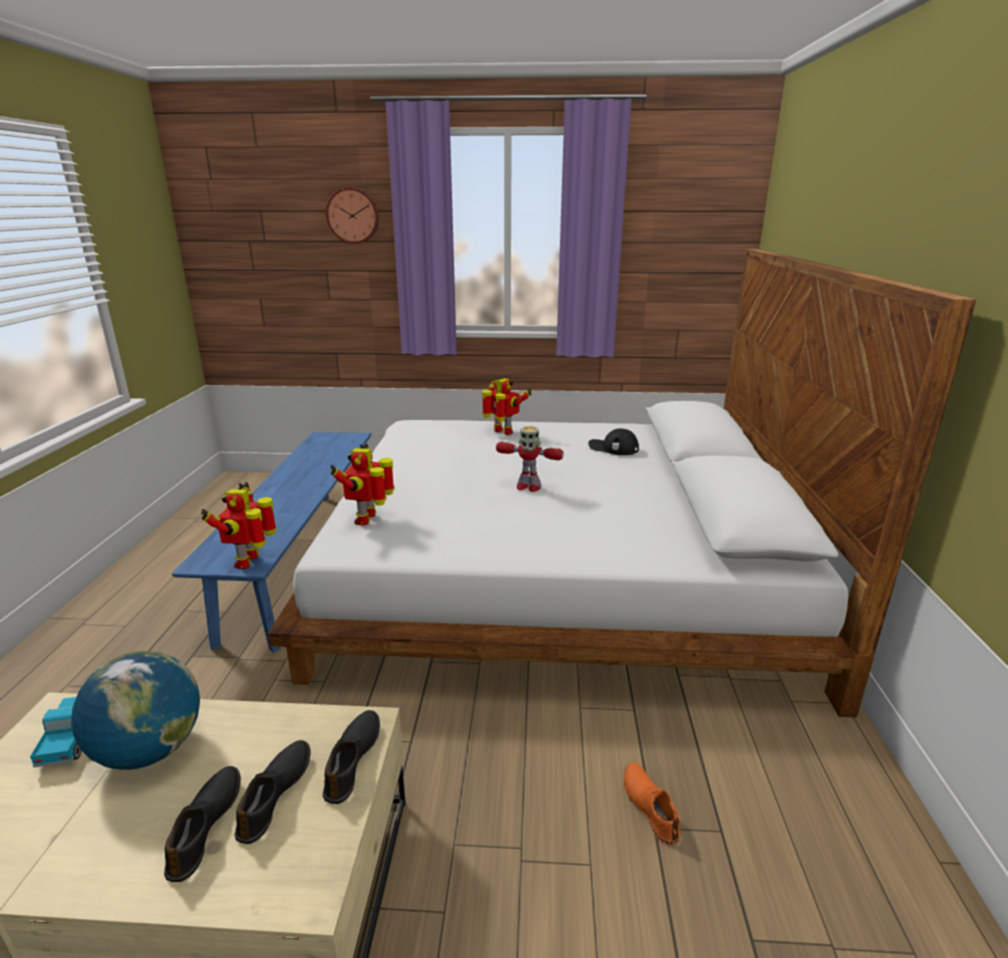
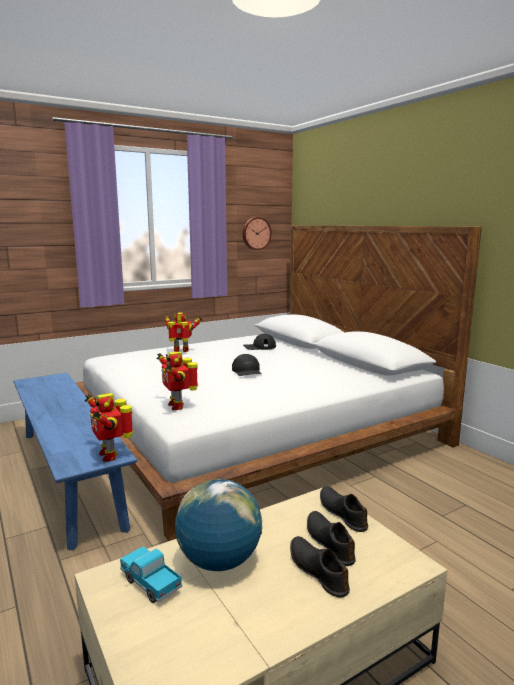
camera: 35 degrees left, 10 degrees down
(353, 215) = (32, 203): wall clock -> wall clock (256, 233)
(528, 487) = (247, 371): toy robot -> black cap
(650, 806) = (430, 509): orange shoe -> none

